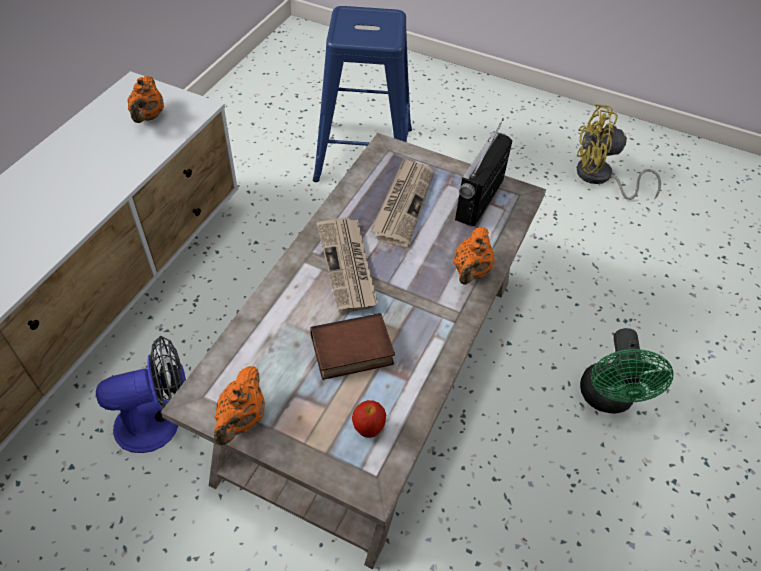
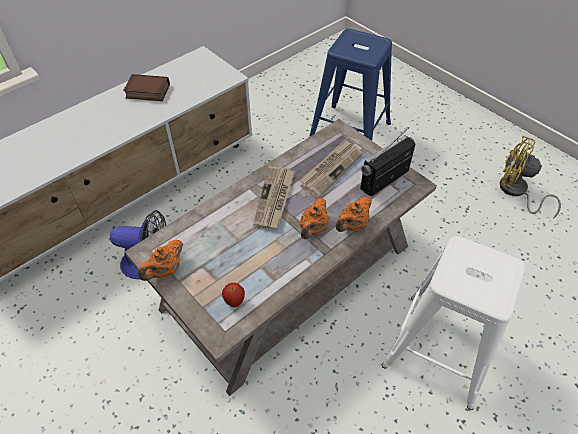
camera: 25 degrees right, 0 degrees up
(148, 117) = (199, 76): orange teapot -> orange teapot (313, 229)
(351, 353) = (248, 252): book -> book (147, 92)
(607, 399) = (441, 348): green fan -> white stool

